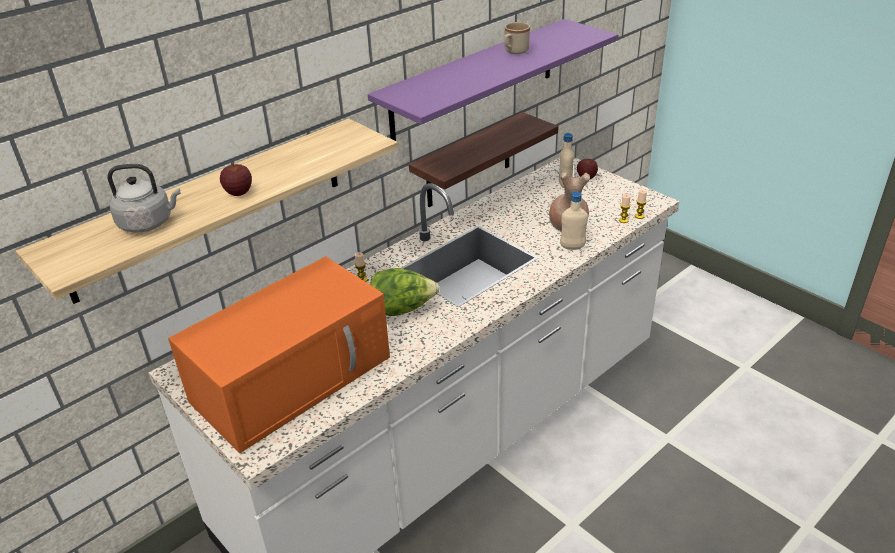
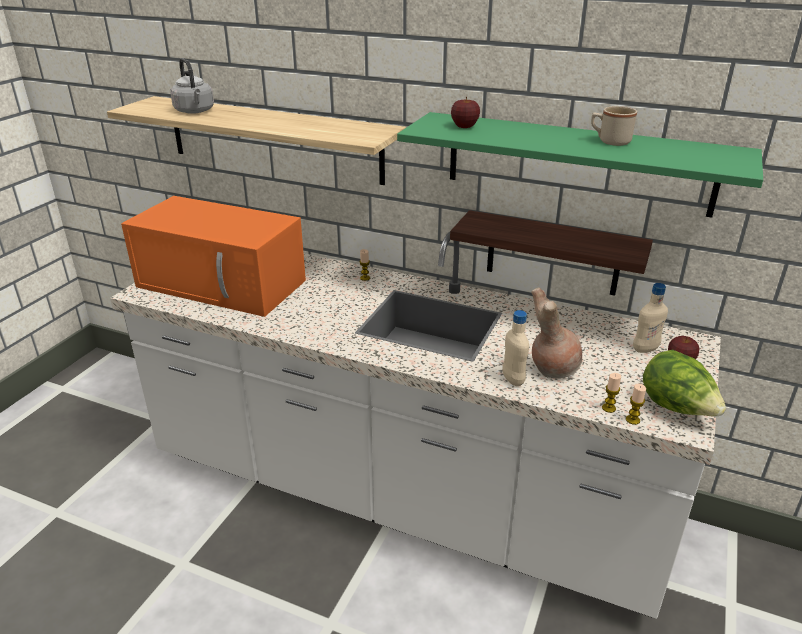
camera: 65 degrees right, 5 degrees down
(238, 193) = (249, 121): apple -> apple (464, 126)
(402, 309) = (334, 306): lettuce -> lettuce (677, 408)
(475, 81) = (577, 163): purple shelf -> green shelf

